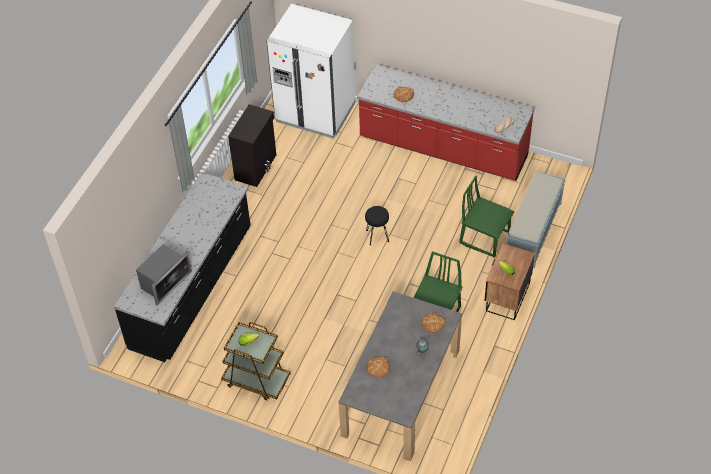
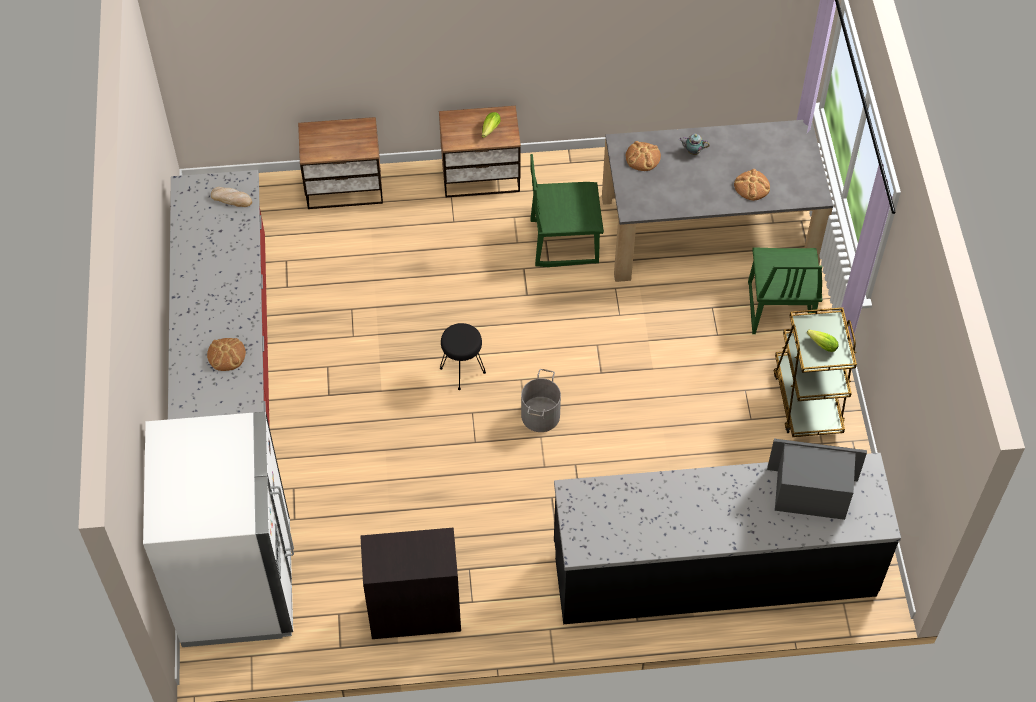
camera: 120 degrees left, 5 degrees up
(328, 257) = (541, 415): none -> grey bucket
(485, 237) = (389, 240): green chair -> green chair (779, 308)
(533, 231) = (345, 189): grey bench -> nightstand

